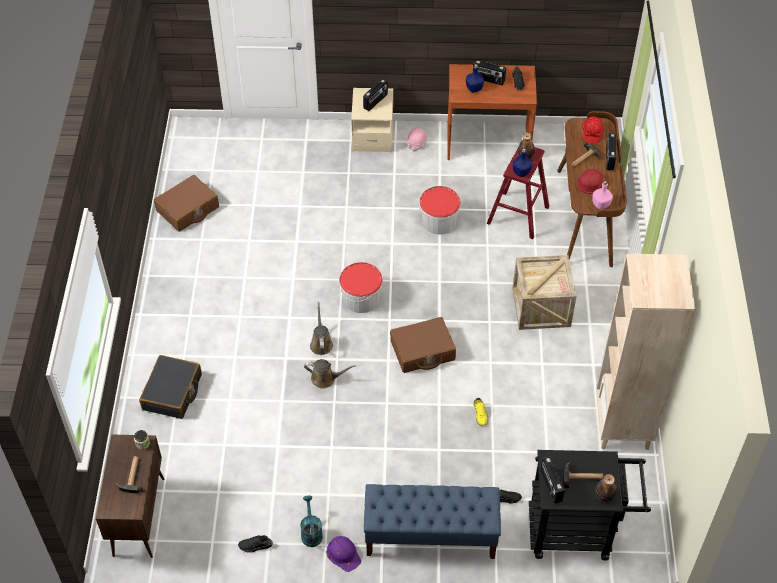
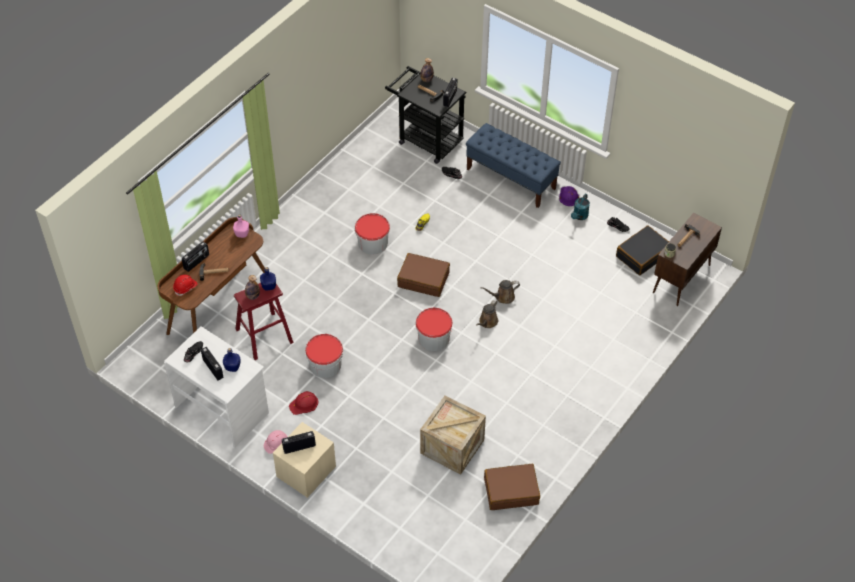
camera: 145 degrees left, 0 degrees up
(172, 392) = (614, 345): black suitcase -> black suitcase (642, 255)
(325, 379) = (503, 297): brown watering can -> brown watering can turned 60 degrees counterclockwise
(487, 143) = (222, 409): brown desk -> white desk
(510, 360) = (373, 243): none -> bucket
(541, 307) = (318, 263): crate -> crate (452, 446)
(590, 182) = (229, 253): red hard hat -> red hard hat (304, 404)
(623, 425) = (344, 172): beige bookcase -> none

